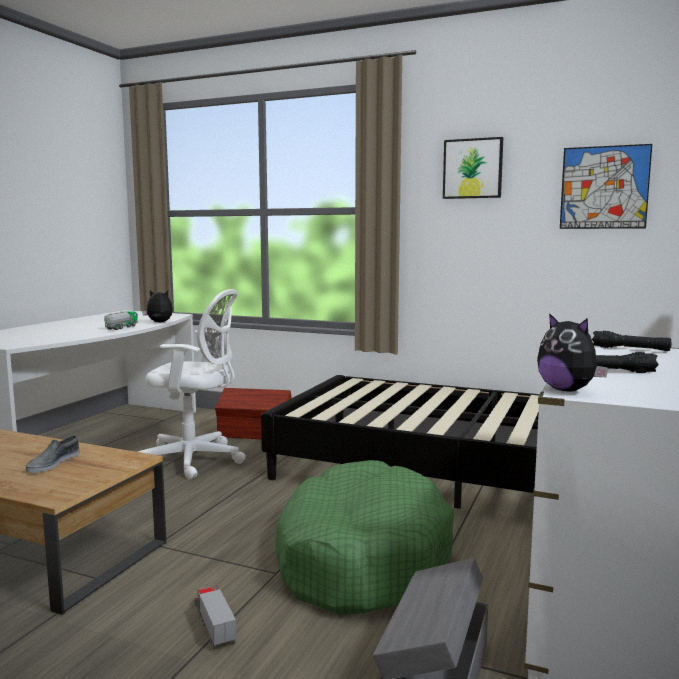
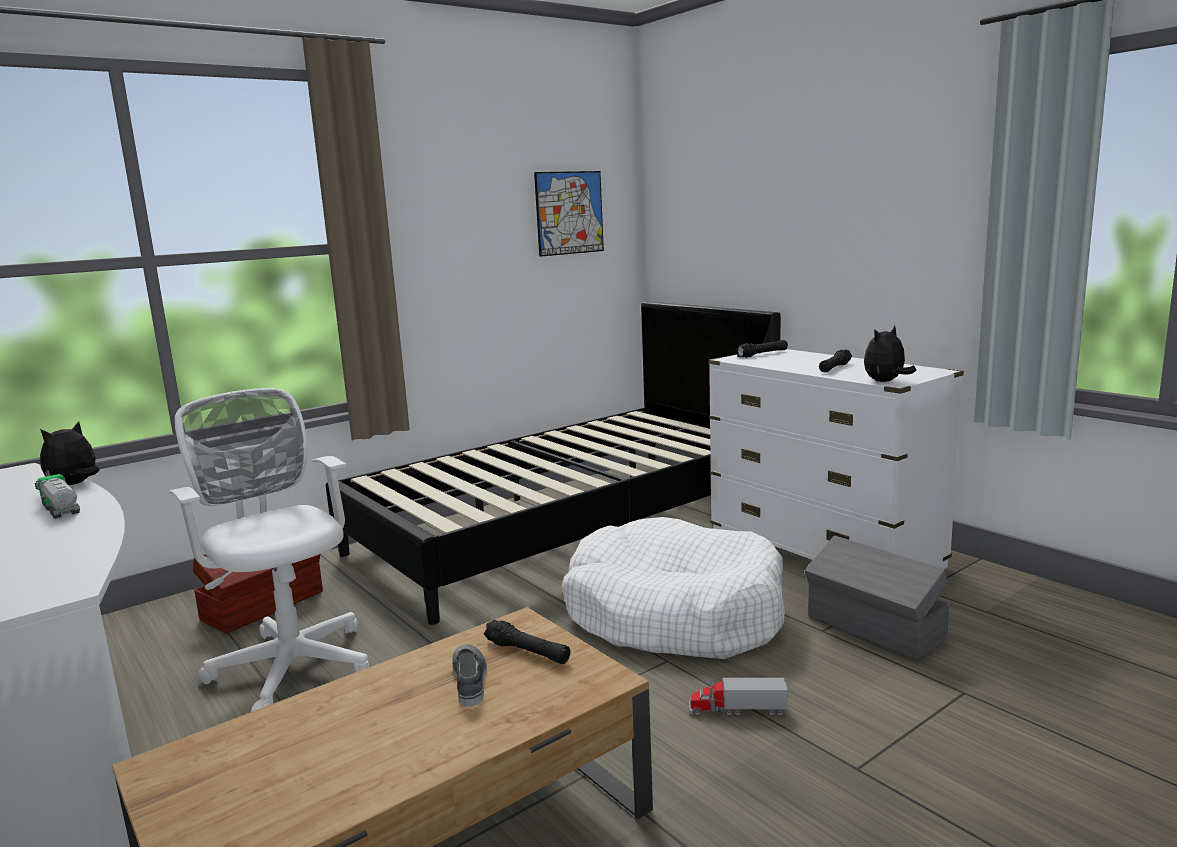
camera: 60 degrees left, 5 degrees up
(53, 463) = (470, 679): grey shoe -> grey shoe turned 150 degrees counterclockwise
(92, 469) = (527, 652): none -> black flashlight
(195, 460) = (291, 663): white office chair -> white office chair turned 75 degrees counterclockwise
(361, 557) = (674, 614): green dog bed -> white dog bed
(473, 169) = (451, 192): picture -> none
(567, 390) = (885, 382): plush toy -> plush toy turned 150 degrees clockwise

